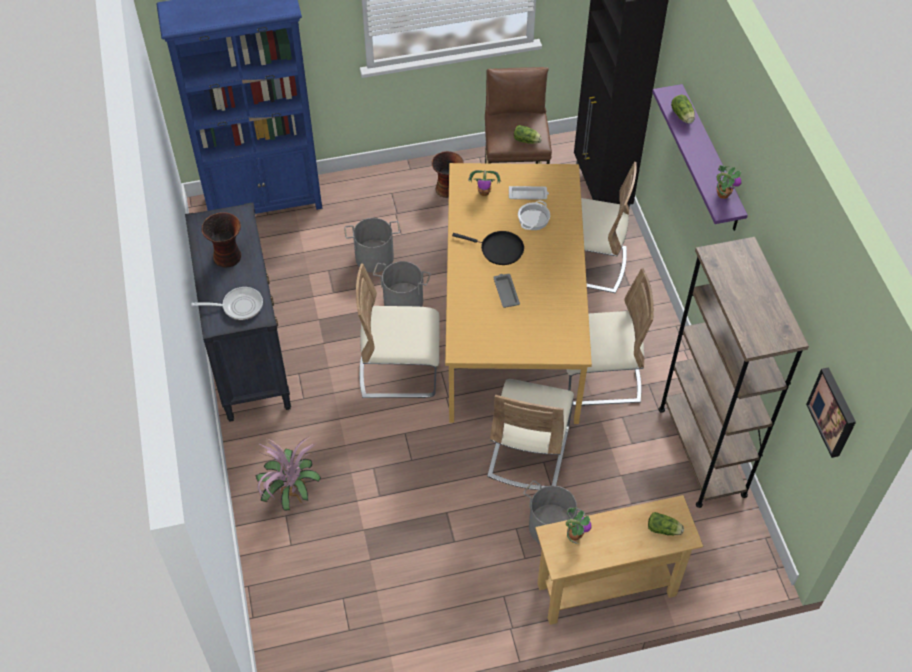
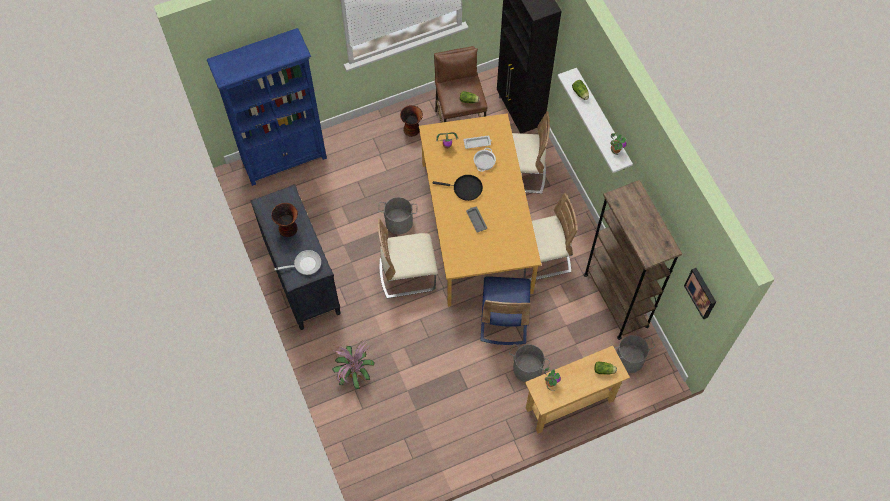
camera: 10 degrees left, 10 degrees up
(374, 257) = (372, 191): grey bucket -> grey bucket (629, 358)
(528, 452) = (504, 319): beige chair -> blue chair
(710, 160) = (602, 121): purple shelf -> white shelf

